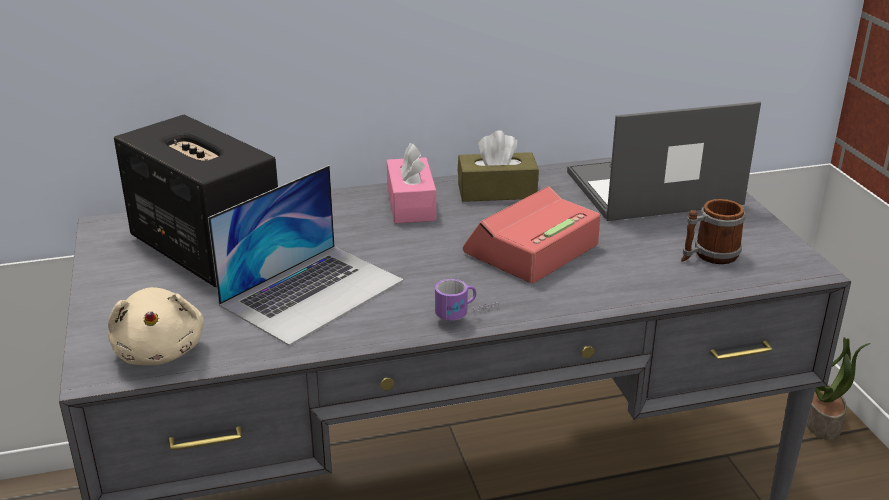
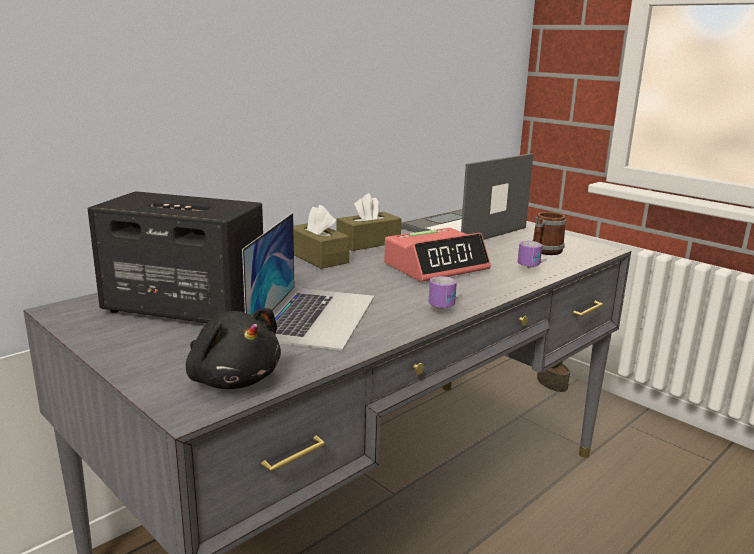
camera: 30 degrees left, 10 degrees down
(160, 351) = (233, 379): beige plush toy -> black plush toy
(411, 204) = (318, 257): pink tissue box -> brown tissue box
(531, 250) = (436, 266): alarm clock -> alarm clock turned 135 degrees counterclockwise
(659, 279) = (534, 267): none -> mug

